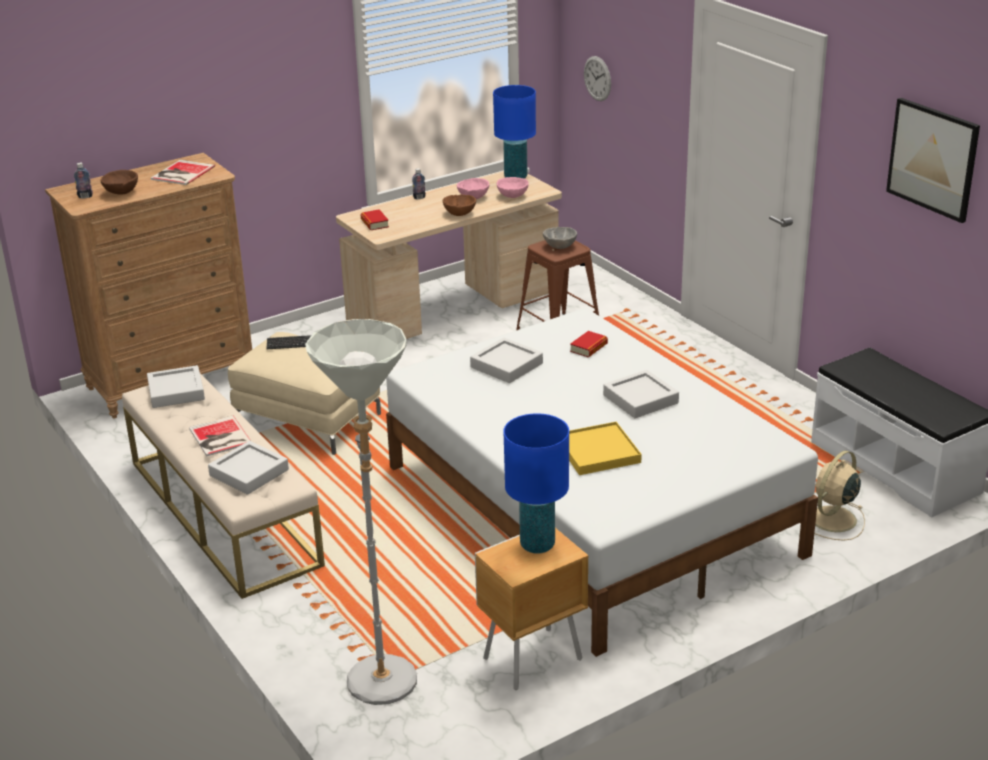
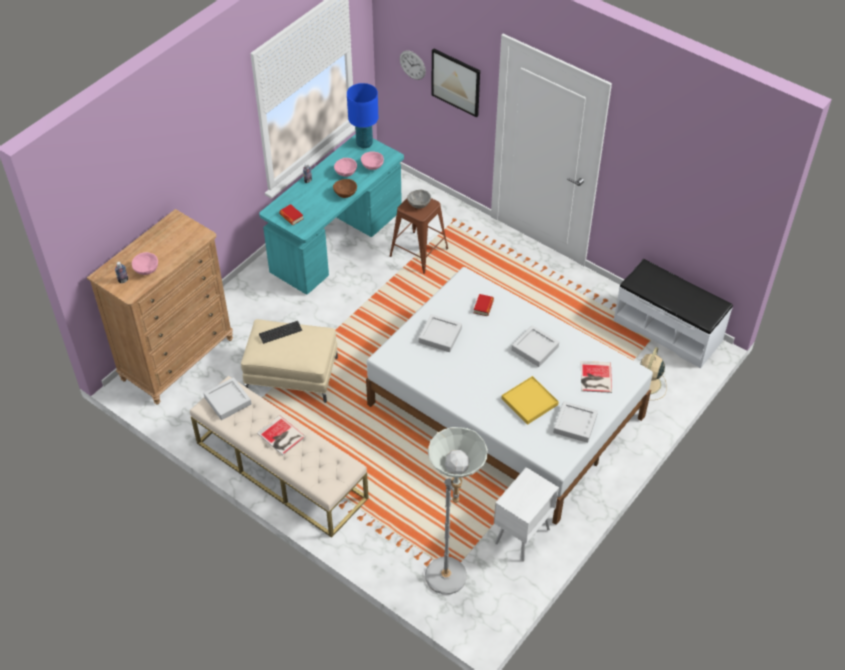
camera: 20 degrees left, 20 degrees up
(121, 193) = (147, 270): brown bowl -> pink bowl
(181, 173) = (175, 238): book -> book (595, 378)
(249, 473) = (318, 463): grey tray -> grey tray (575, 424)
(454, 308) = (337, 242): beige desk -> turquoise desk
(530, 659) = (521, 537): brown nightstand -> white nightstand
(537, 545) = (527, 487): blue table lamp -> none
(933, 159) = (691, 168): picture -> picture (456, 82)

